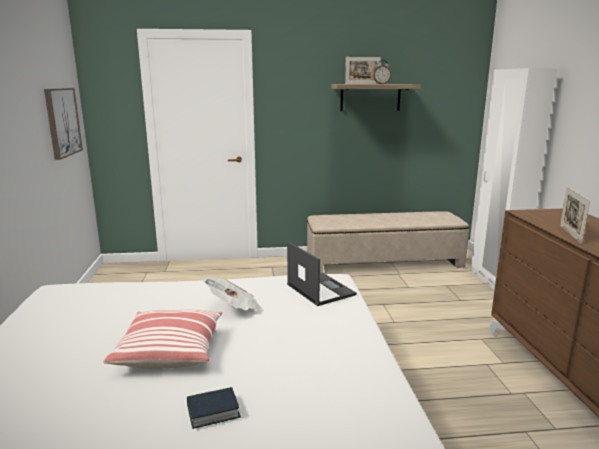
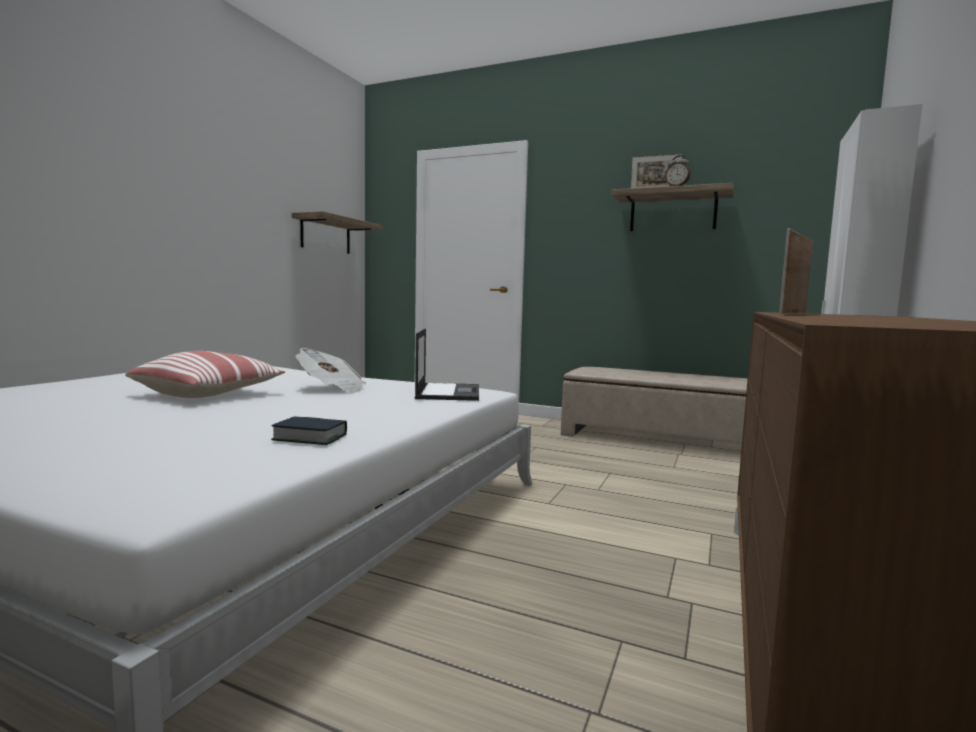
camera: 30 degrees right, 10 degrees down
(62, 122) = (326, 235): picture -> shelf
(213, 412) = (138, 420): book -> book (310, 437)

